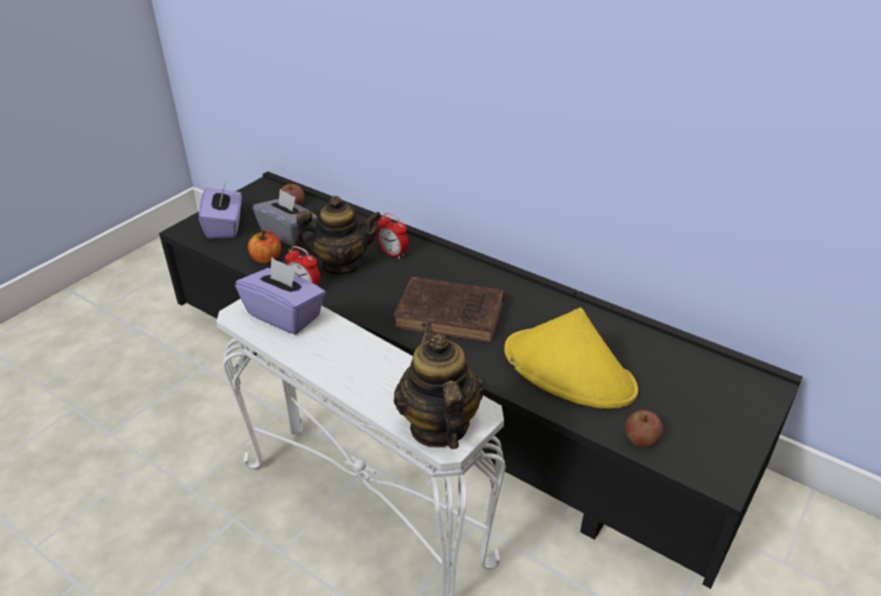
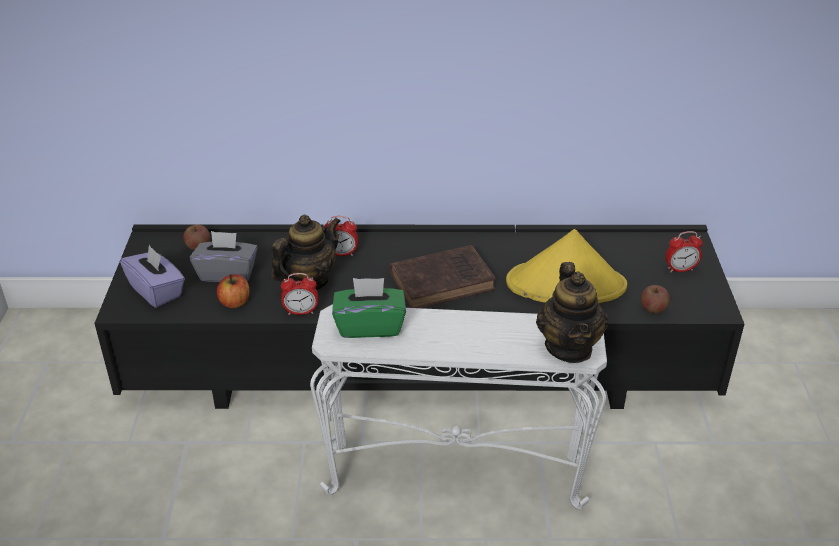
camera: 35 degrees left, 0 degrees up
(285, 315) = (370, 326): purple tissue box -> green tissue box
(438, 426) = (569, 347): teapot -> teapot turned 135 degrees counterclockwise
(720, 412) = (680, 269): none -> alarm clock

